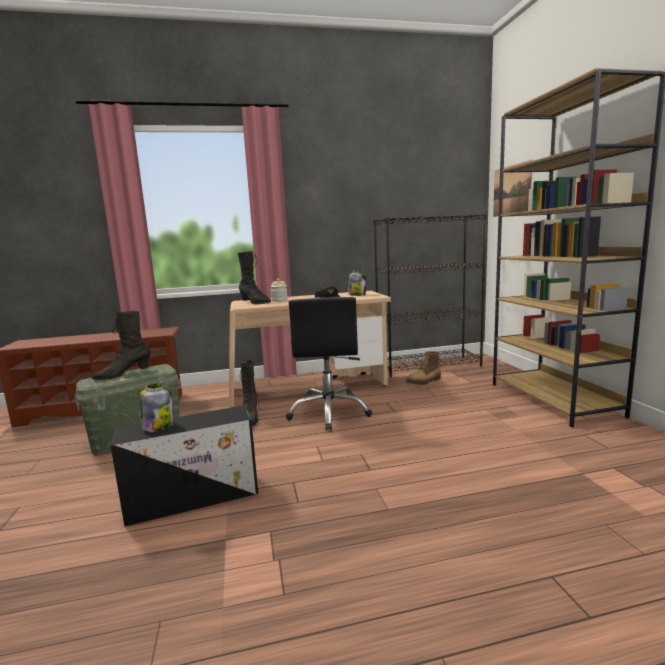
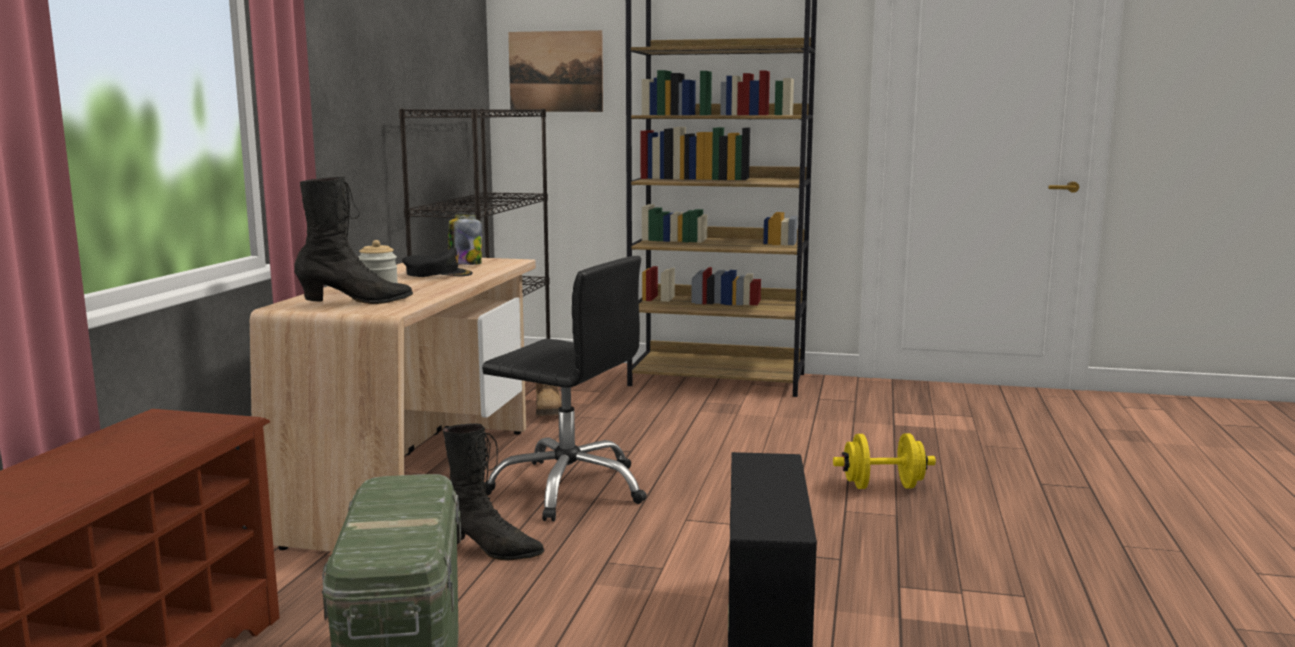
camera: 65 degrees left, 0 degrees up
(123, 374) = (383, 519): black boot -> none
(158, 426) = (767, 508): jar -> none
(436, 494) = (882, 486): none -> yellow dumbbell

